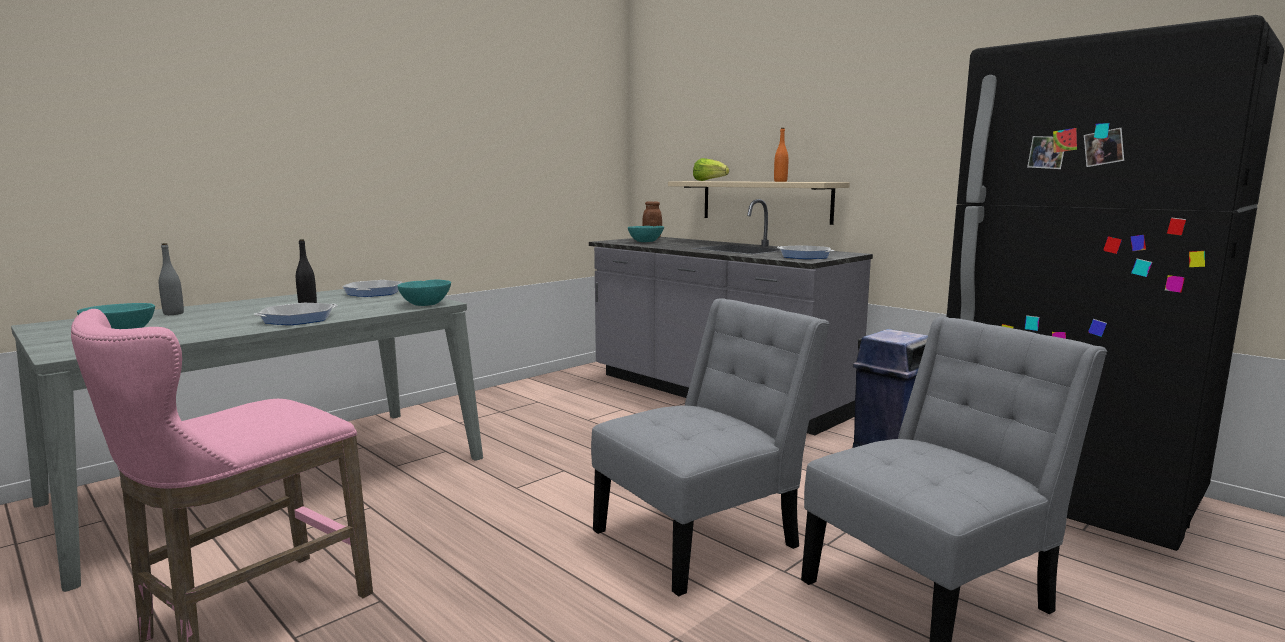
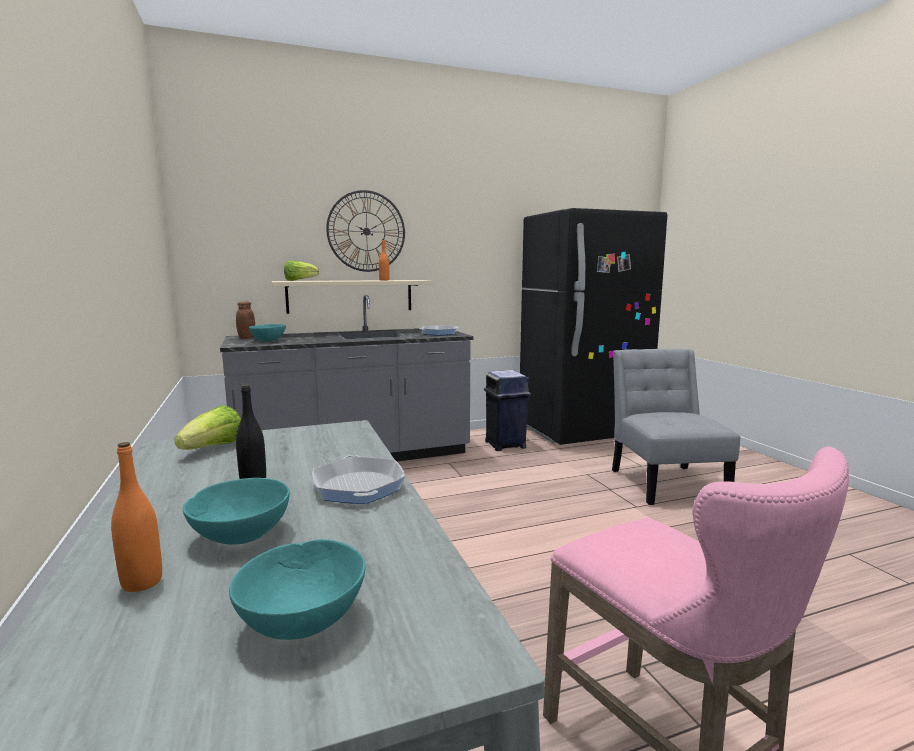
camera: 65 degrees left, 0 degrees up
(173, 313) = (142, 582): grey bottle -> orange bottle
(373, 293) = (213, 448): frying pan -> lettuce
(425, 304) = (347, 432): turquoise bowl -> turquoise bowl (241, 535)
(704, 536) = (586, 516): grey chair -> none
(787, 118) = (366, 231): none -> wall clock

